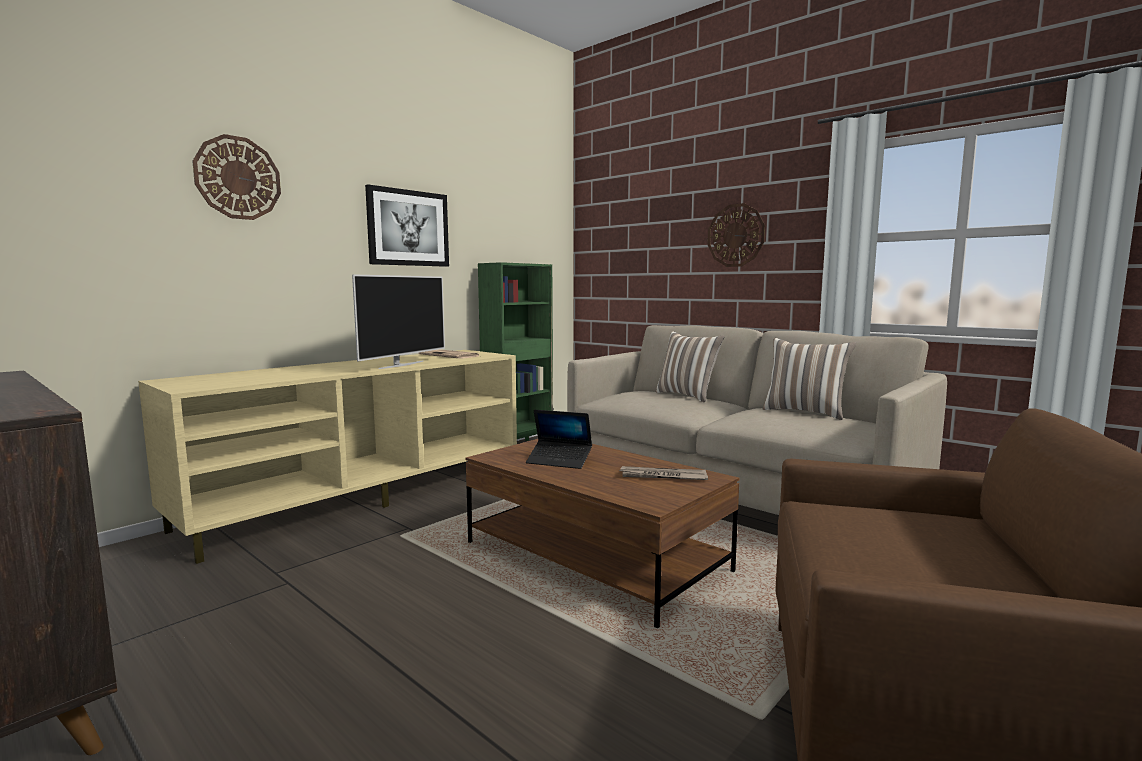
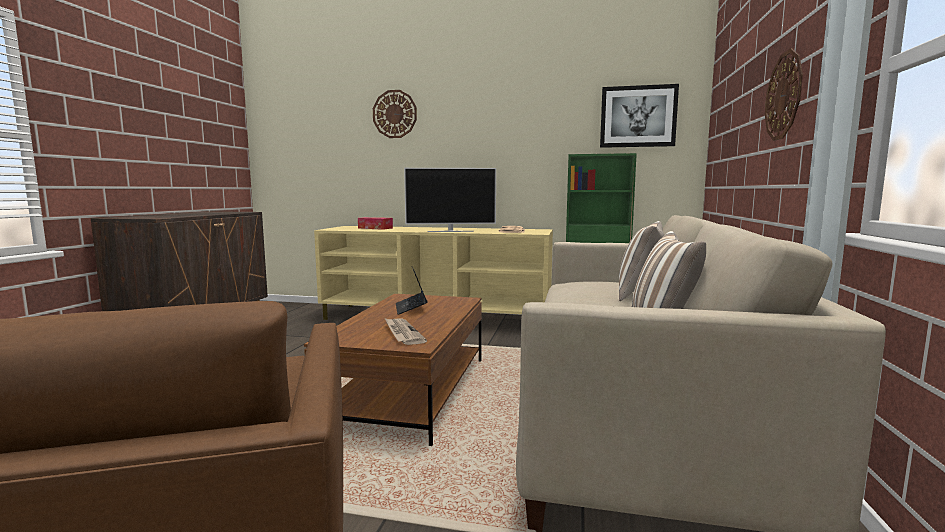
camera: 60 degrees right, 0 degrees up
(253, 376) = (375, 228): none -> tissue box
(408, 228) = (506, 132): picture -> picture (638, 116)

